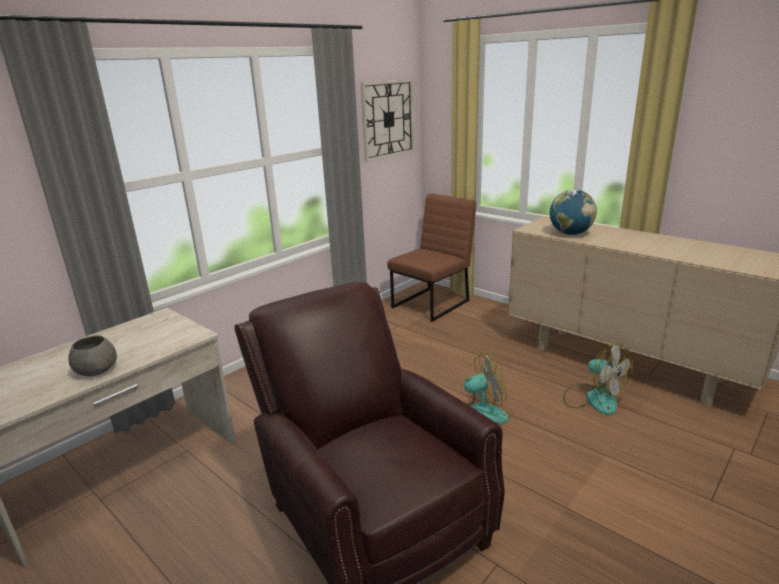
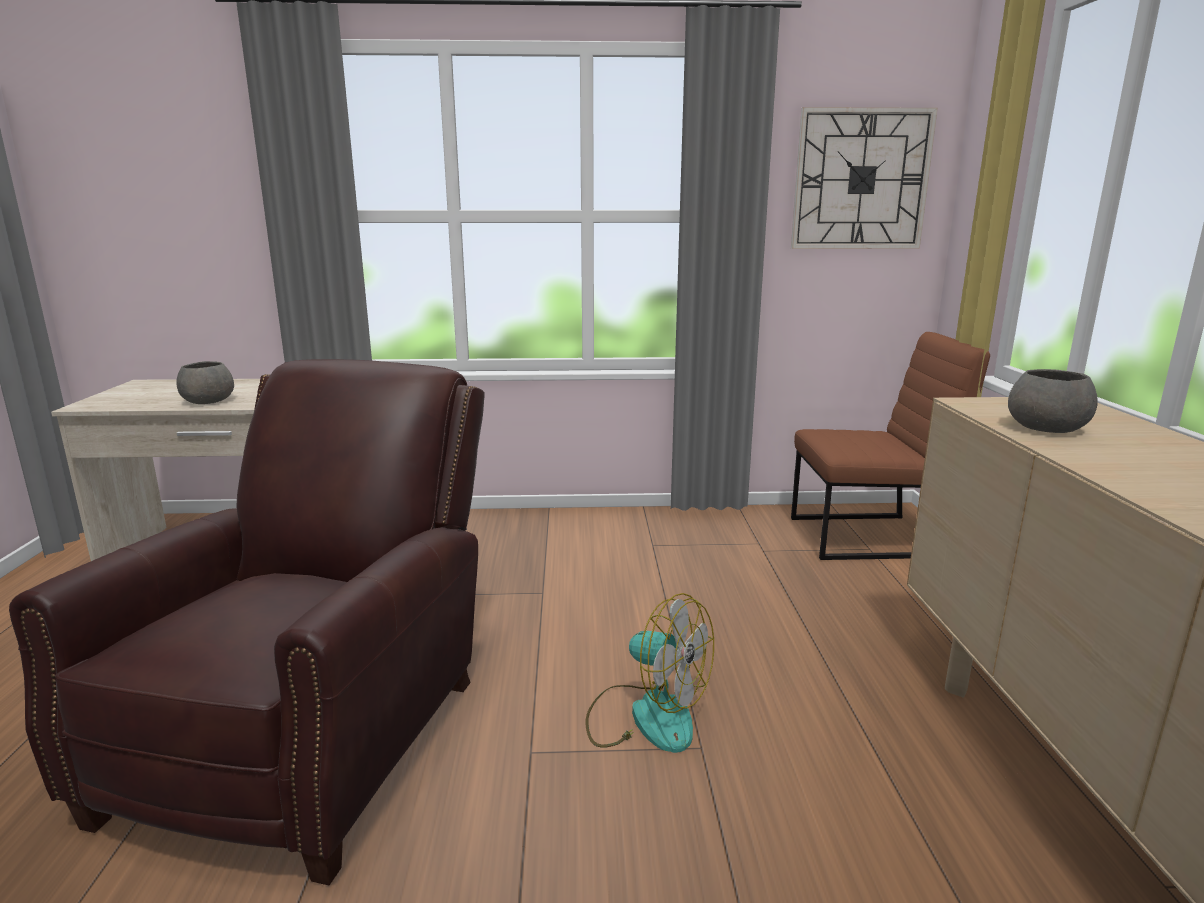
camera: 45 degrees right, 5 degrees down
(570, 233) = (1048, 428): globe -> grey bowl
(593, 398) = (913, 831): fan -> none

